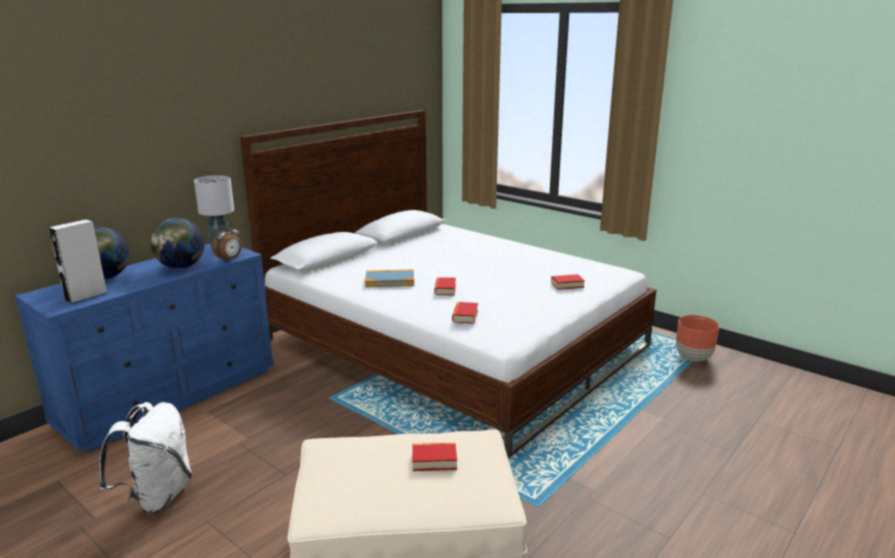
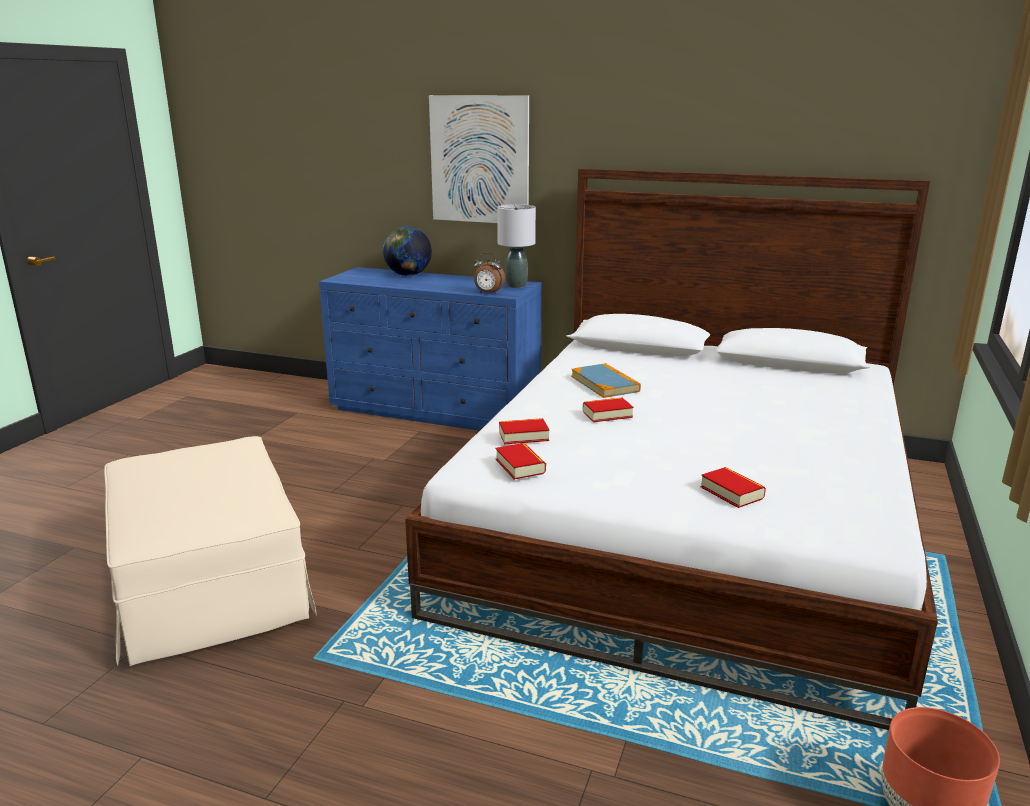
camera: 70 degrees right, 0 degrees up
(86, 296) = (365, 279): grey speaker -> none
(144, 144) = (479, 160): none -> picture
(157, 496) = (285, 450): white backpack -> none
(181, 267) = (452, 286): globe -> none
(434, 461) = (208, 491): book -> book (520, 466)

